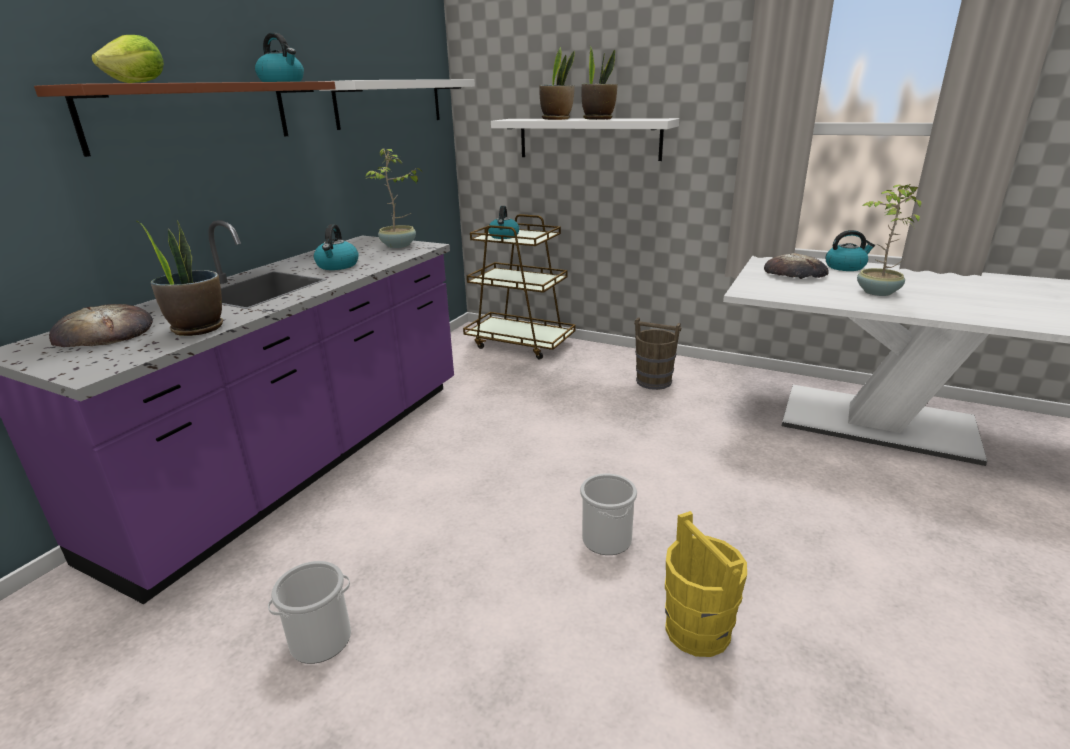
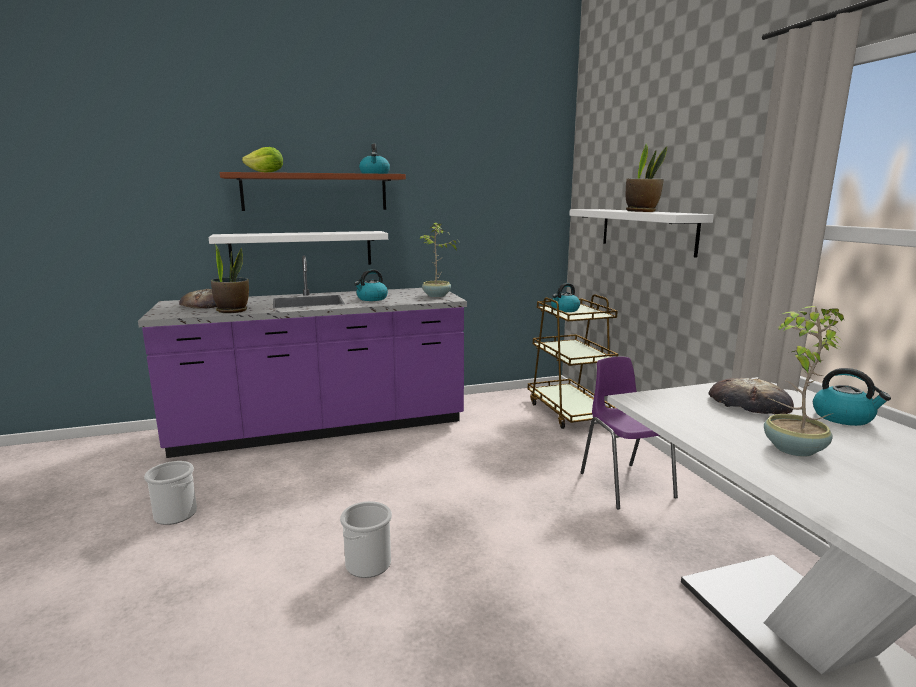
camera: 45 degrees right, 10 degrees down
(390, 102) = (493, 191): white shelf -> white shelf (302, 249)
(557, 119) = (617, 210): potted plant -> none
(653, 381) = (624, 484): brown bucket -> purple chair
(698, 631) = (302, 657): yellow bucket -> none

